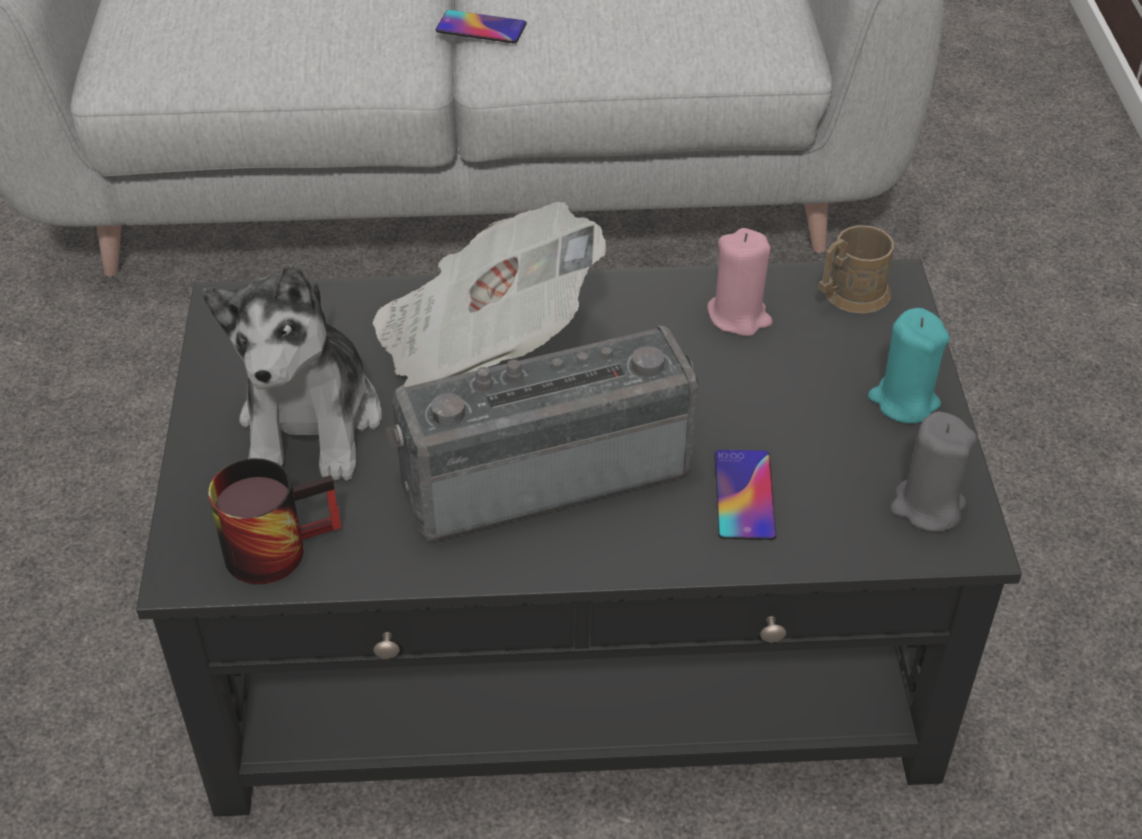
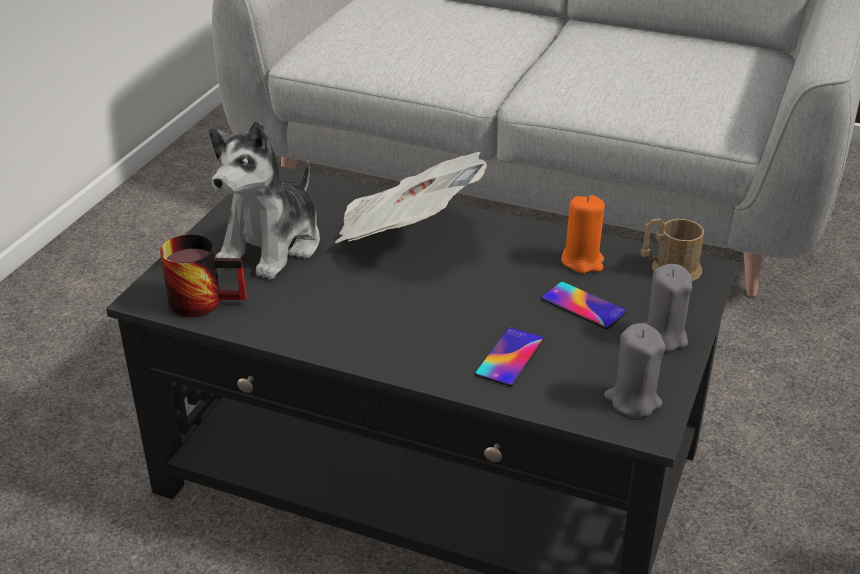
camera: 25 degrees right, 10 degrees down
(481, 28) = (532, 76): phone -> phone (583, 306)
(543, 470) = (390, 307): radio -> none
(739, 316) = (582, 261): pink candle -> orange candle
(903, 401) = (662, 337): turquoise candle -> grey candle

